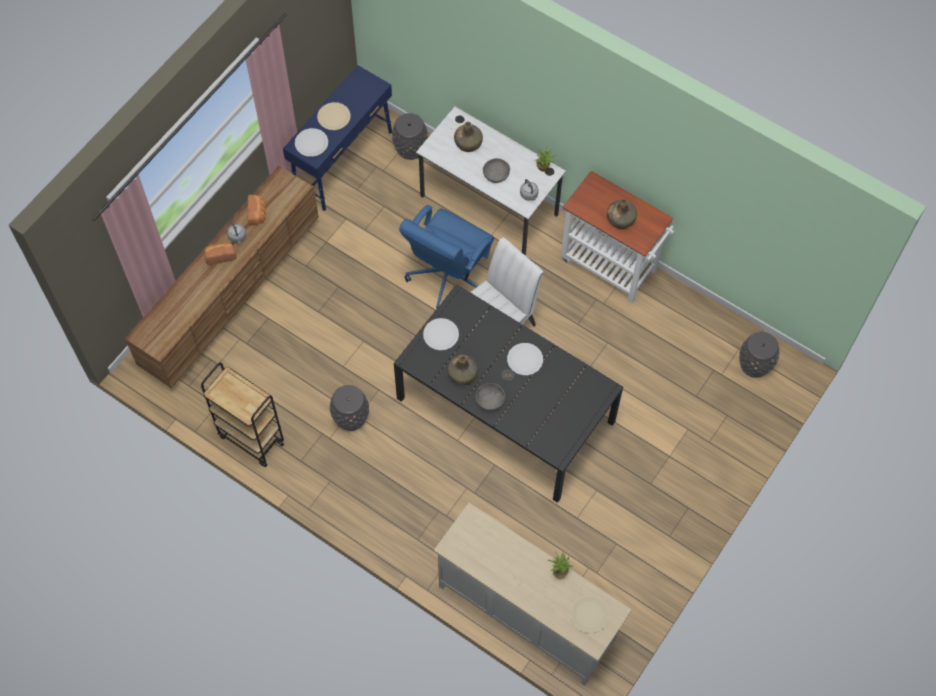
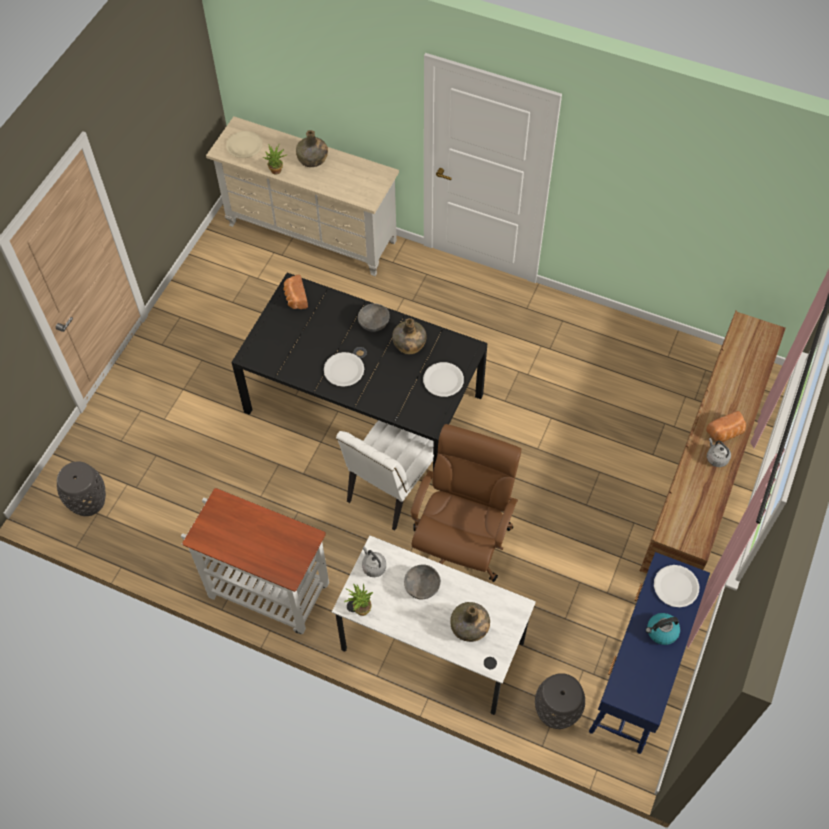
camera: 170 degrees right, 5 degrees down
(250, 441) = (619, 329): brown cart -> none
(257, 214) = (705, 491): bread -> bread (295, 298)
(333, 117) = (661, 632): beige plate -> kettle
(350, 418) = (525, 368): grey stool -> none
(448, 275) = (462, 542): blue office chair -> brown office chair
(620, 219) = (249, 529): green bottle -> green bottle (312, 159)

